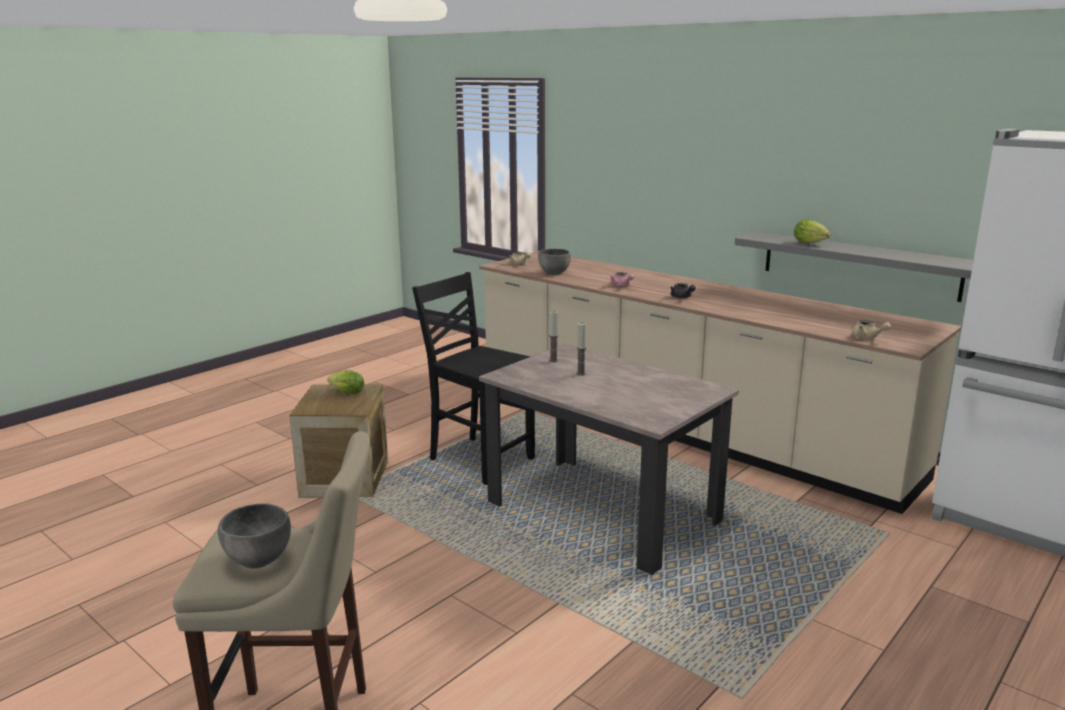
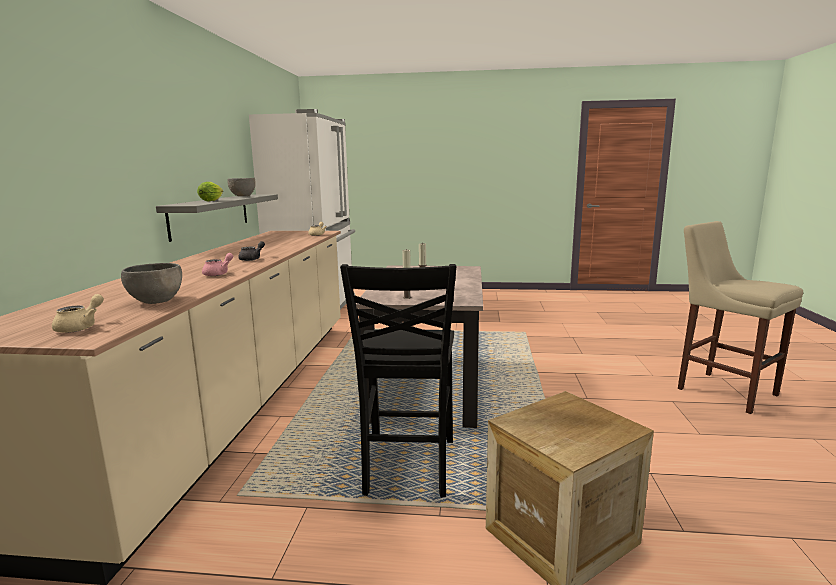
camera: 125 degrees left, 5 degrees down
(259, 560) = (752, 281): grey bowl -> grey bowl (243, 196)
(345, 392) = (548, 429): lettuce -> none

